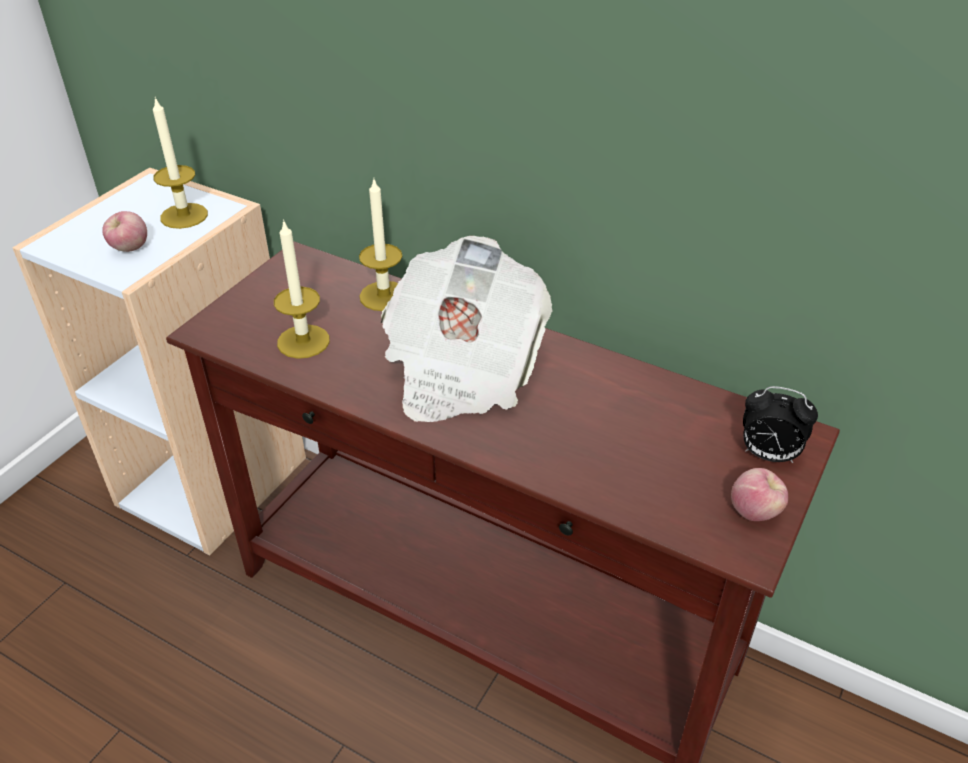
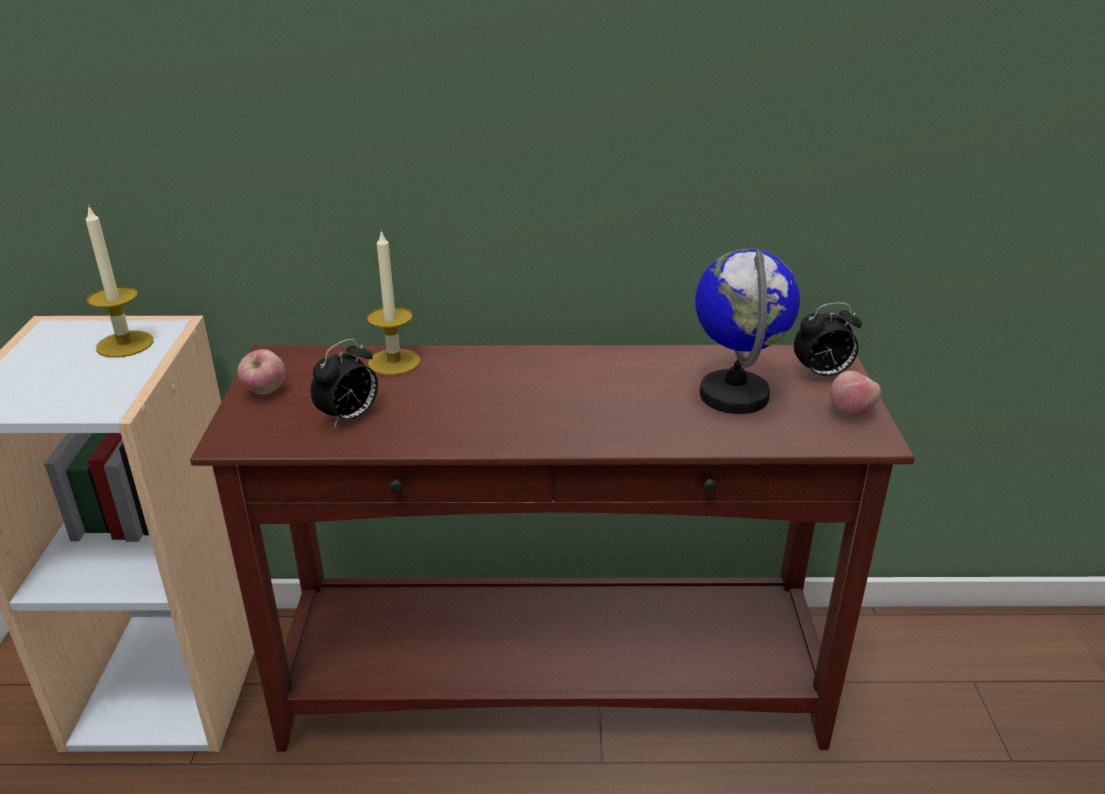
camera: 30 degrees left, 10 degrees down
(130, 249) = (88, 386): apple -> apple (265, 392)
(303, 341) = (349, 418): candle -> alarm clock
(461, 368) = (523, 392): newspaper -> none
(653, 444) = (734, 395): none -> globe

